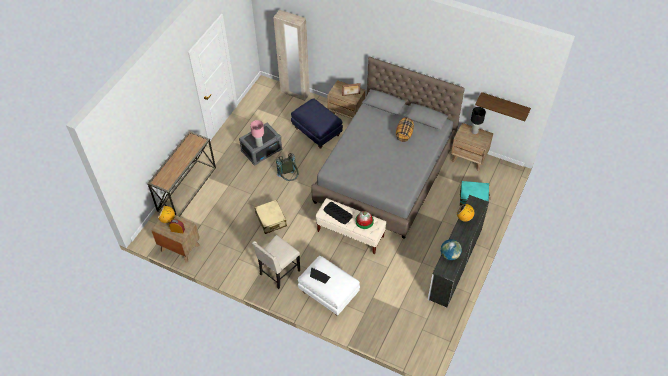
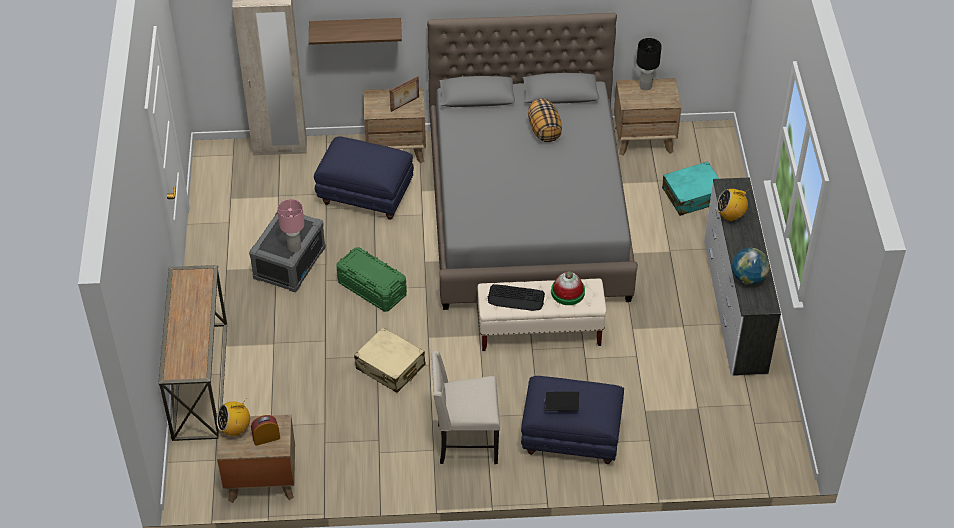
camera: 30 degrees left, 5 degrees down
(279, 273) = (465, 443): beige chair -> beige chair turned 75 degrees clockwise
(289, 178) = (372, 288): grey backpack -> green storage box
(328, 293) = (570, 437): white ottoman -> blue ottoman
(504, 105) = (688, 18): shelf -> shelf (355, 29)

